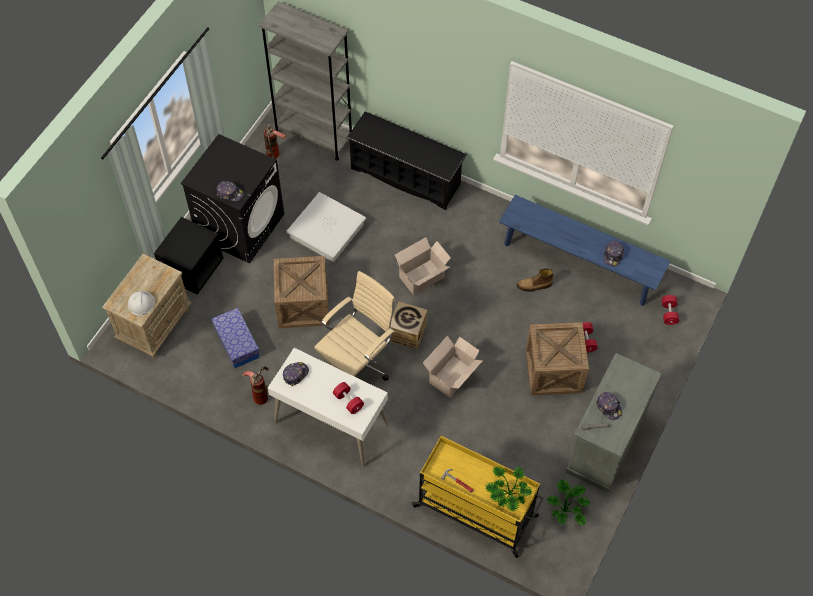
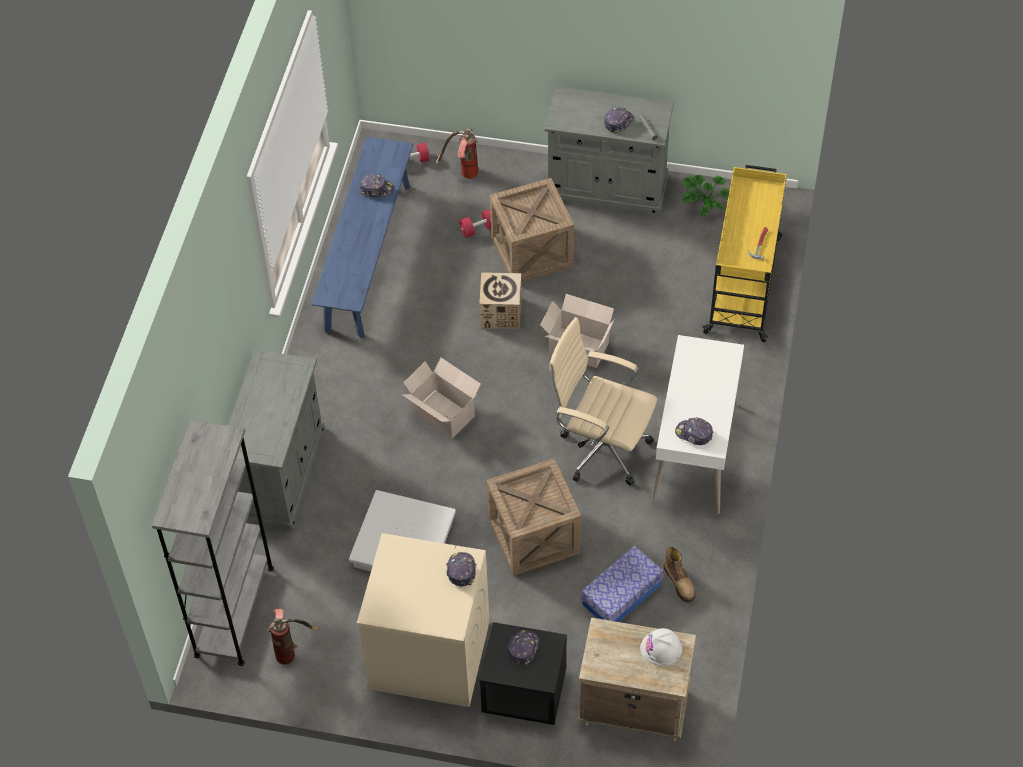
camera: 105 degrees left, 5 degrees down
(191, 244) = (523, 648): none -> cap
(240, 226) = (428, 655): black washing machine -> beige washing machine
(261, 393) = (684, 543): fire extinguisher -> fire extinguisher (463, 174)
(348, 401) = (707, 369): red dumbbell -> none
(406, 177) = (280, 474): black shoe rack -> grey cabinet
(407, 333) = (533, 408): cardboard box -> cardboard box (501, 313)
(506, 496) = (756, 199): potted plant -> none
(534, 286) = (416, 294): boot -> boot (680, 582)

